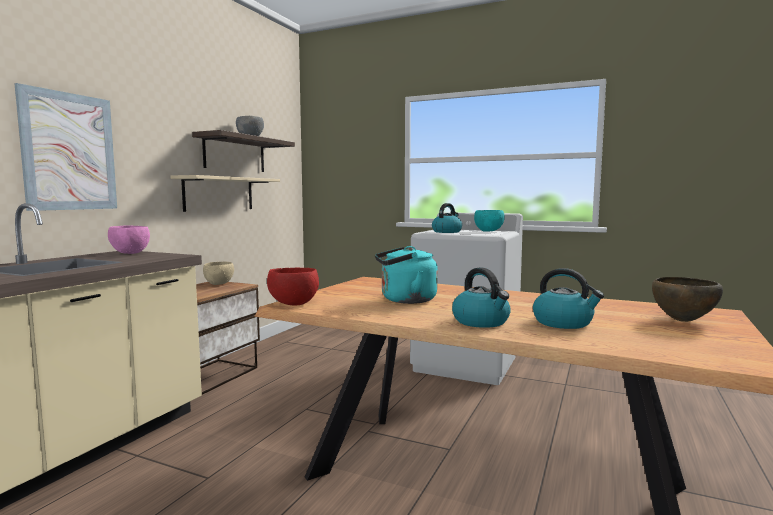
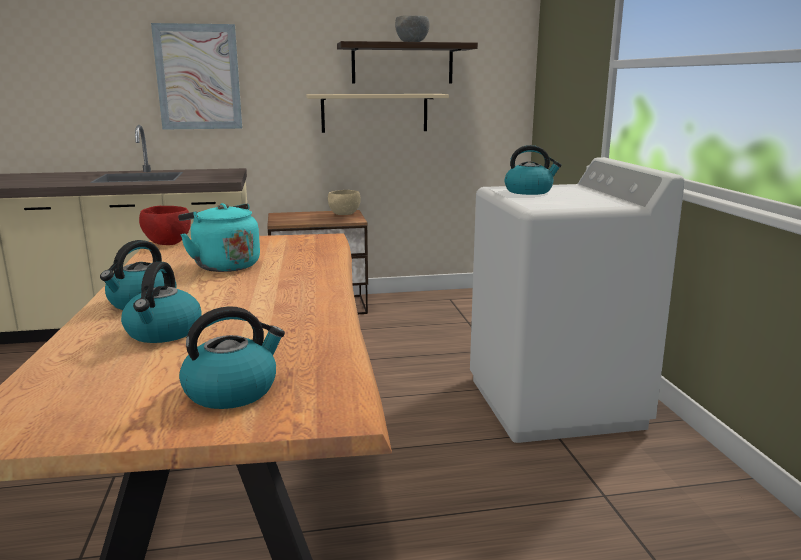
camera: 55 degrees right, 10 degrees up
(130, 253) = (226, 172): pink bowl -> none
(489, 231) = (592, 200): turquoise bowl -> none
(682, 321) = (232, 390): brown bowl -> kettle

